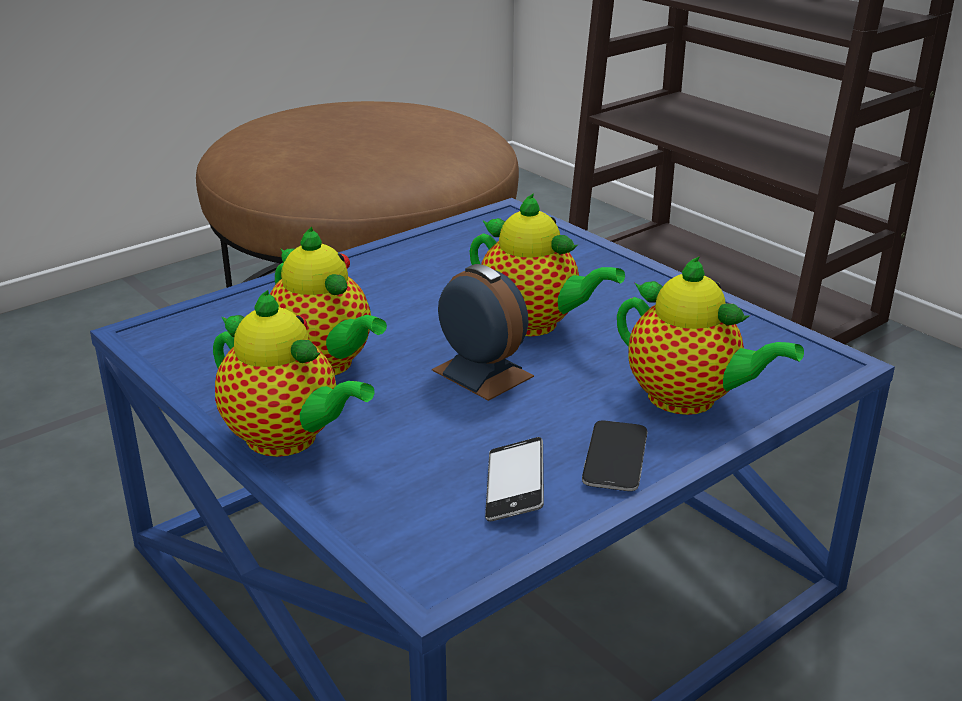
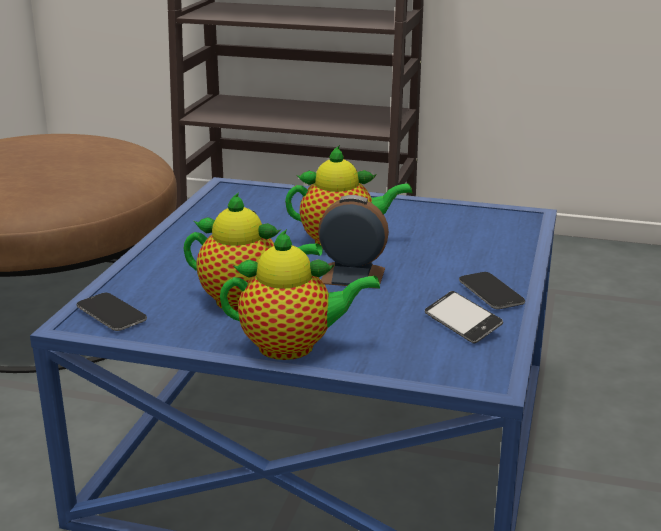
camera: 35 degrees left, 5 degrees down
(184, 332) = (111, 313): none -> phone
(689, 400) = (484, 254): teapot -> none

